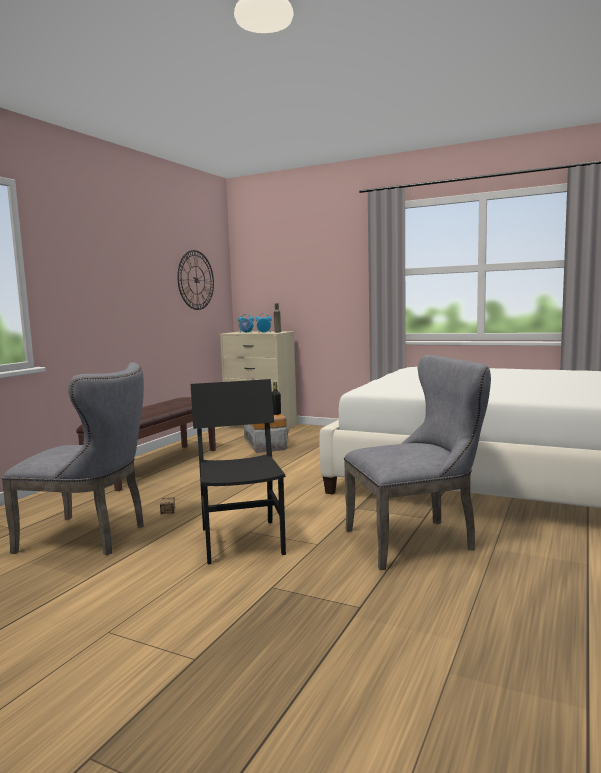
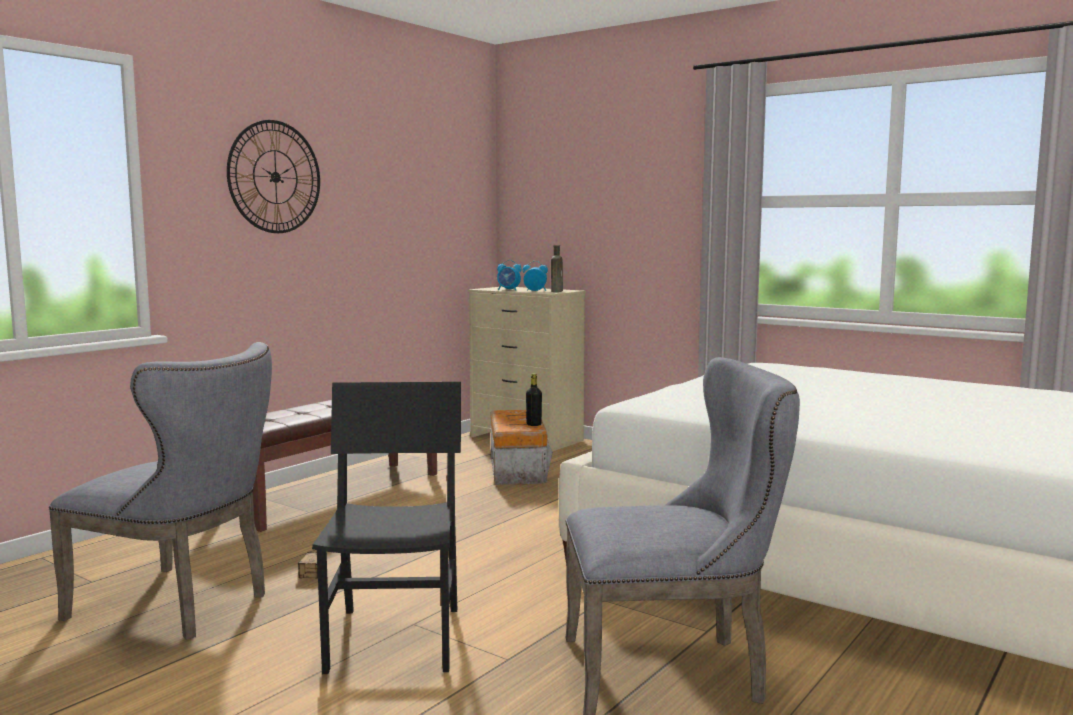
camera: 10 degrees right, 0 degrees up
(196, 280) = (433, 205): wall clock -> wall clock (275, 177)

